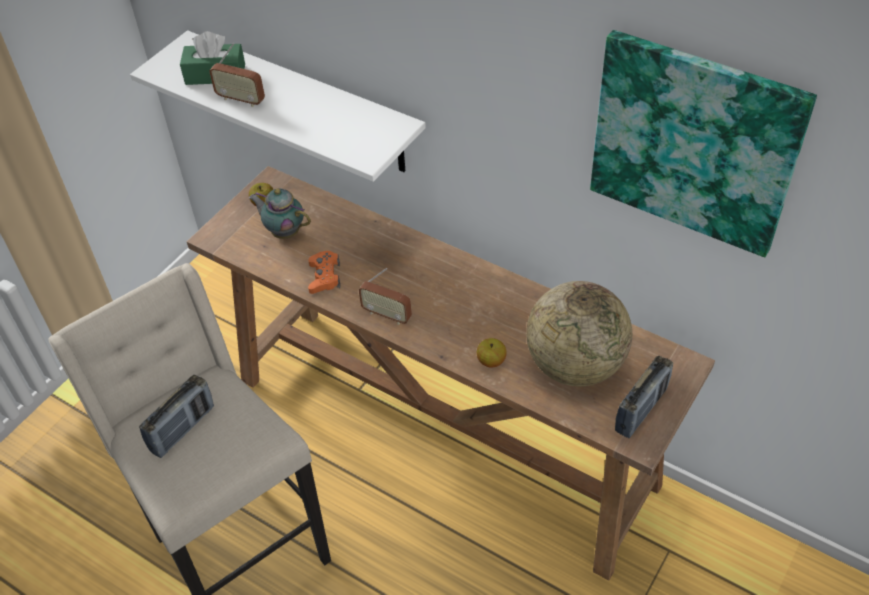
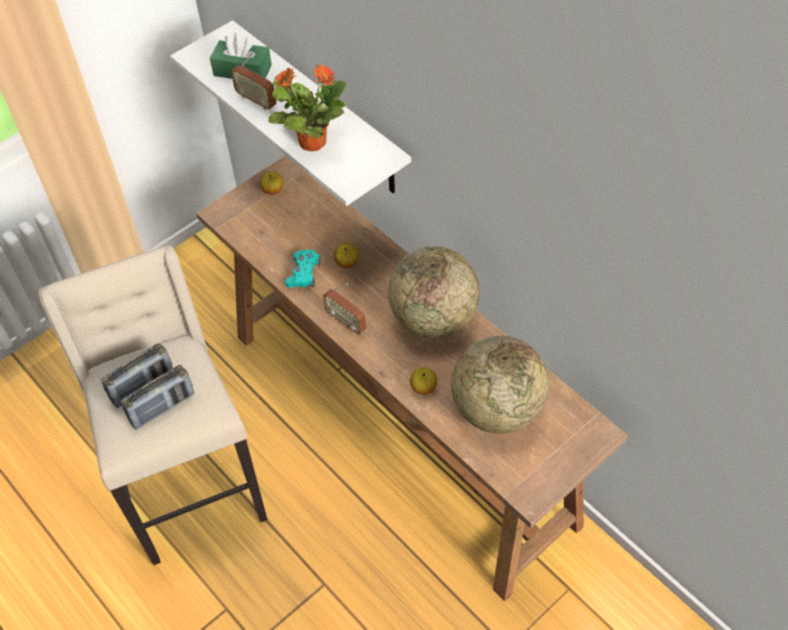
camera: 15 degrees right, 5 degrees up
(284, 232) = (282, 222): teapot -> none
(314, 127) = (311, 142): none -> potted plant
(324, 277) = (303, 273): orange game controller -> turquoise game controller
(367, 257) = (347, 263): none -> apple
(477, 292) = (434, 318): none -> globe
(641, 410) = (541, 466): radio -> radio (162, 408)
(694, 142) = (620, 245): picture -> none

